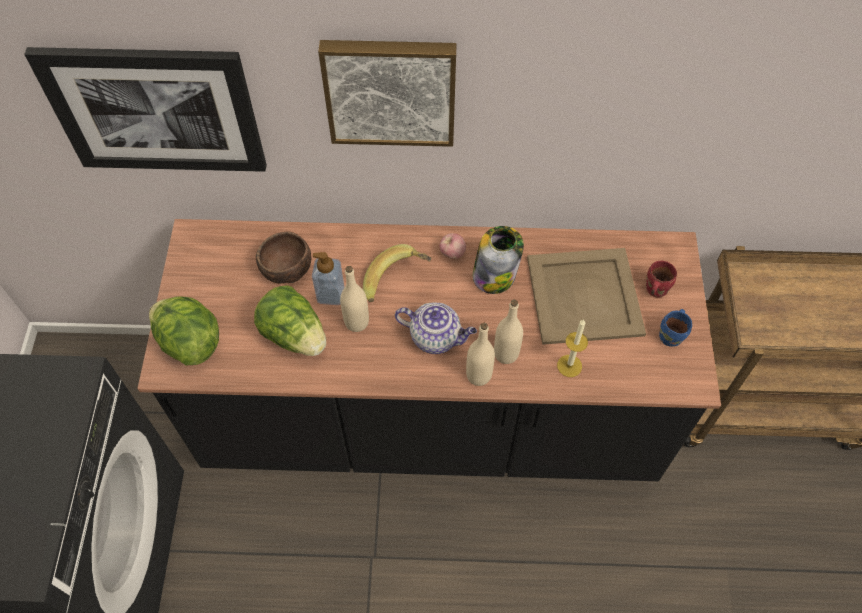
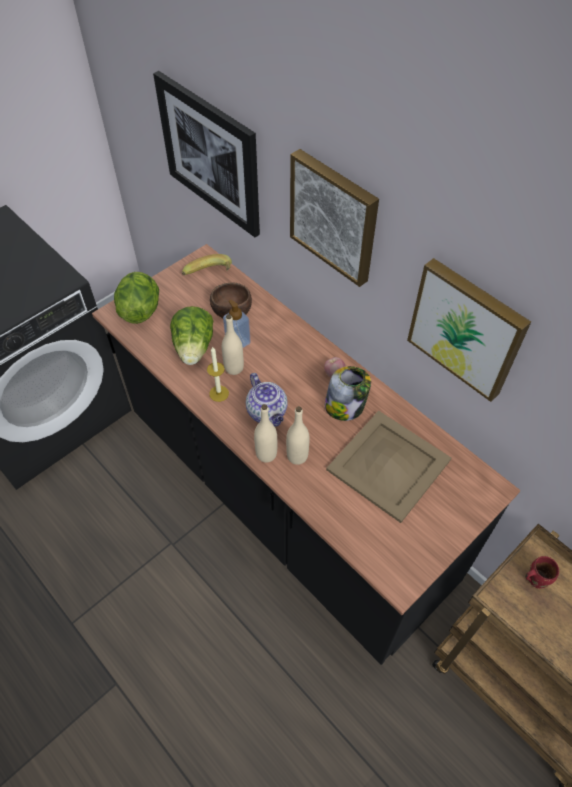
camera: 45 degrees right, 5 degrees down
(397, 282) = (282, 364): banana -> banana (210, 277)
(569, 366) = (328, 497): candle -> candle (219, 393)
(599, 116) = (467, 328): none -> picture
(654, 289) = (443, 500): red mug -> red mug (535, 578)
(672, 336) = (420, 540): blue mug -> none

